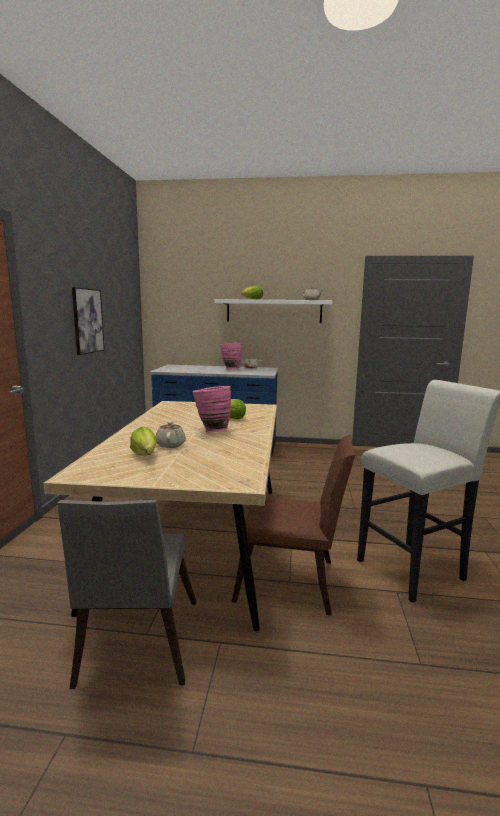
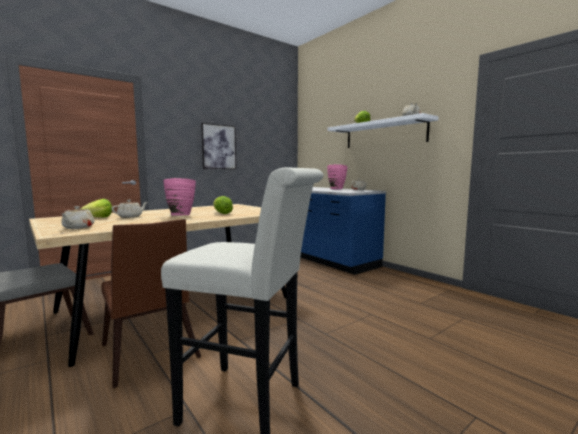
camera: 45 degrees right, 5 degrees down
(214, 472) = (78, 228): none -> beige teapot

